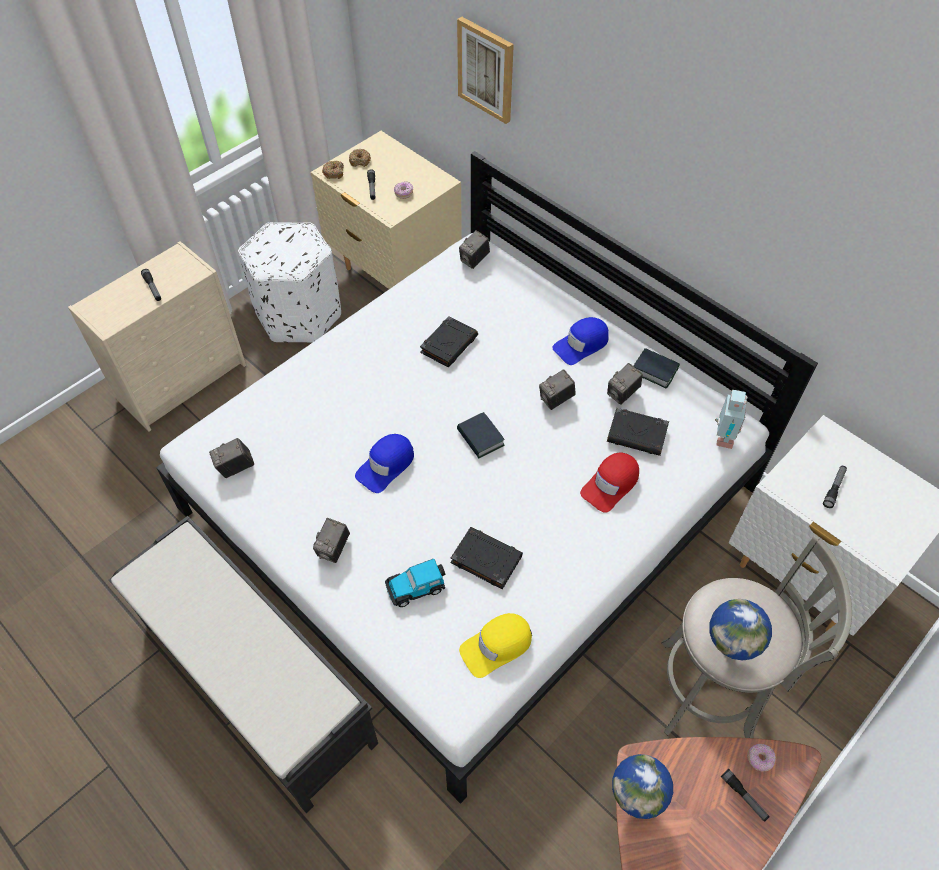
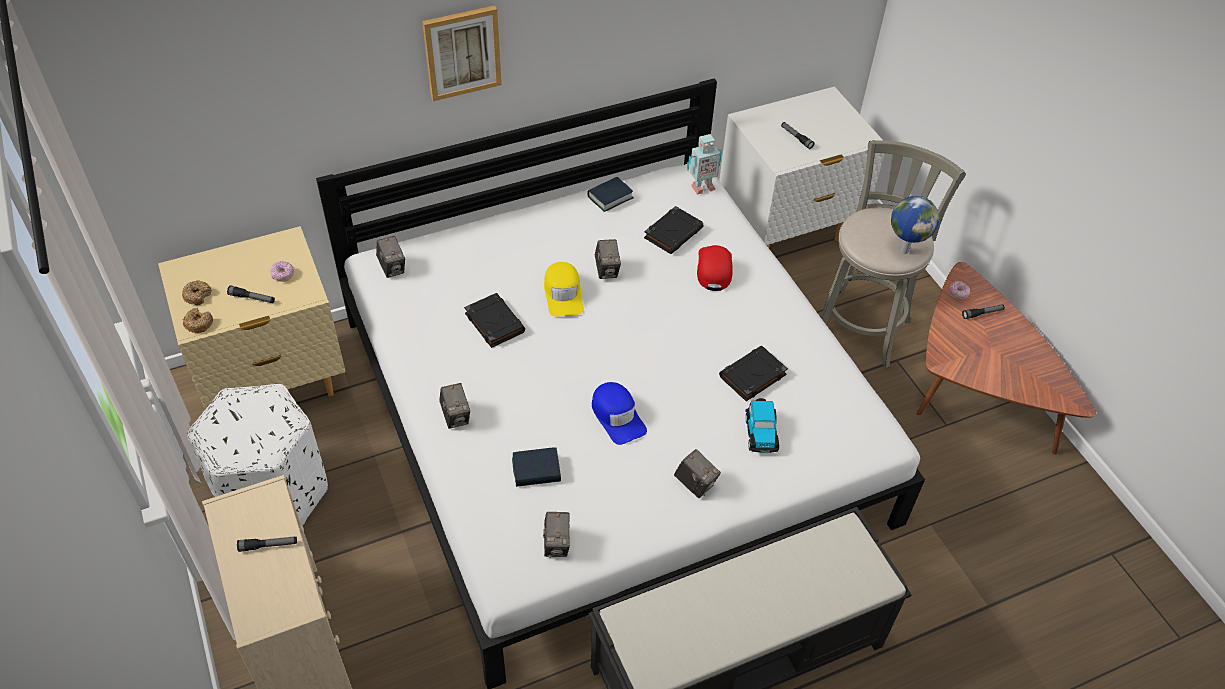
camera: 70 degrees left, 5 degrees down
(480, 438) = (622, 336): book -> book (536, 471)
(486, 70) = (301, 89): picture -> picture (462, 52)
(497, 646) = (838, 396): yellow cap -> yellow cap (563, 294)
(581, 344) = (552, 231): blue cap -> none
(611, 484) = (714, 269): red cap -> red cap turned 150 degrees counterclockwise
(622, 394) = (625, 226): camera -> camera (456, 416)
(634, 800) = (969, 374): globe -> none
(722, 438) = (701, 187): toy robot -> toy robot turned 120 degrees clockwise

